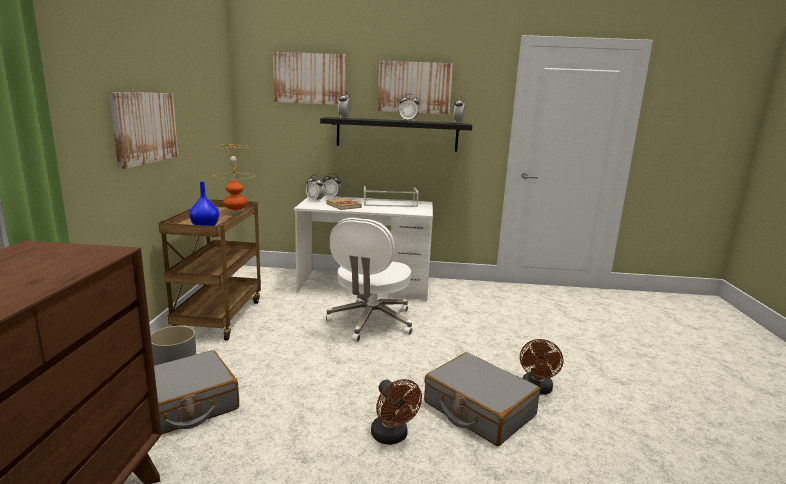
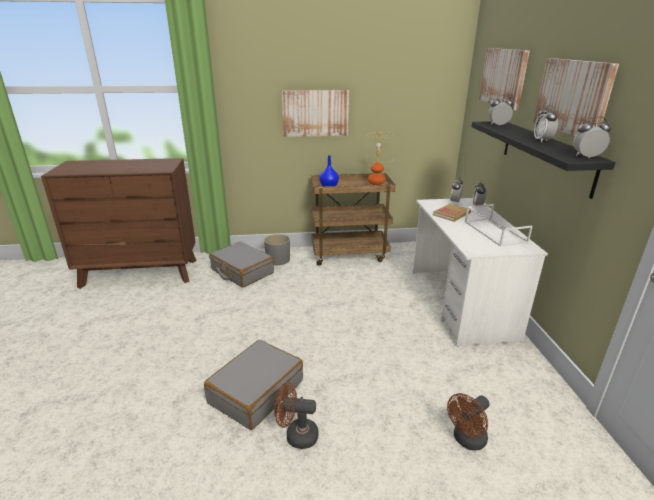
camera: 80 degrees right, 10 degrees up
(371, 322) = (381, 317): white office chair -> none
(392, 437) = (218, 348): brown fan -> brown fan (466, 440)

